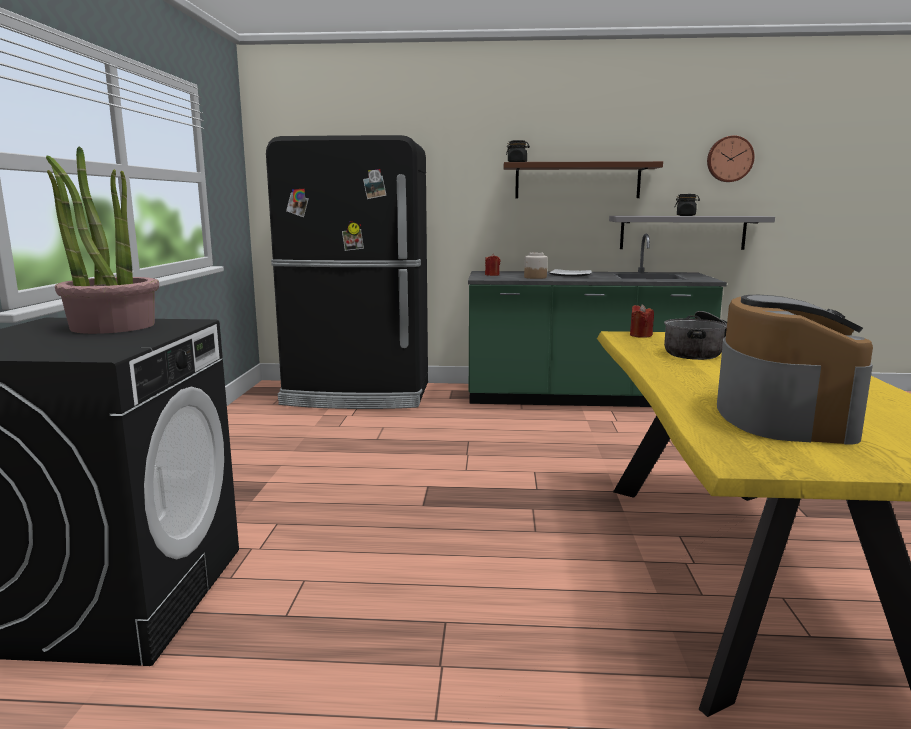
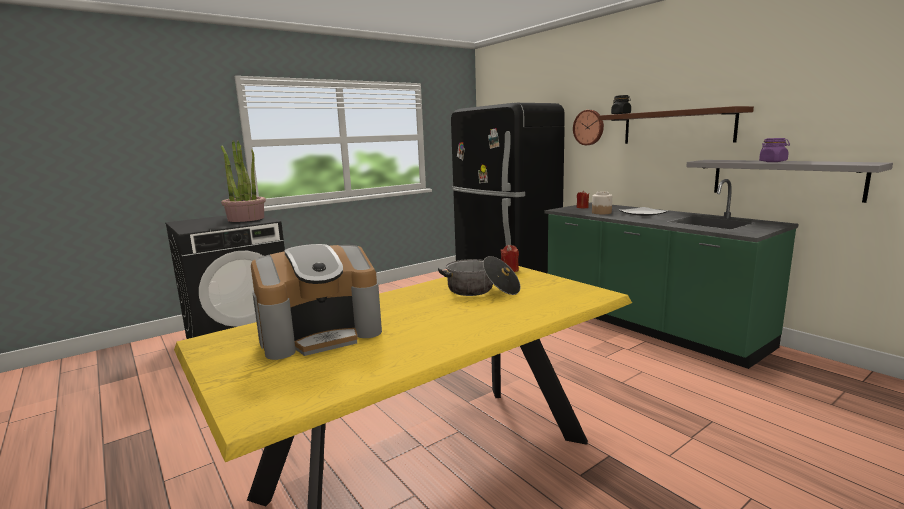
camera: 50 degrees right, 0 degrees up
(686, 215) = (773, 161): black jar -> purple jar
(729, 159) = (849, 95): wall clock -> wall clock (589, 127)

